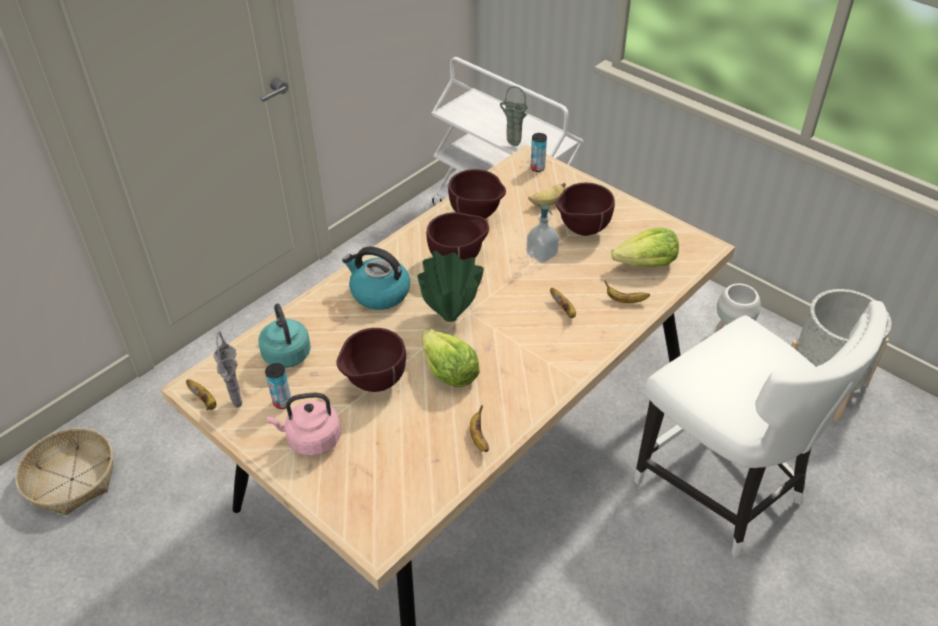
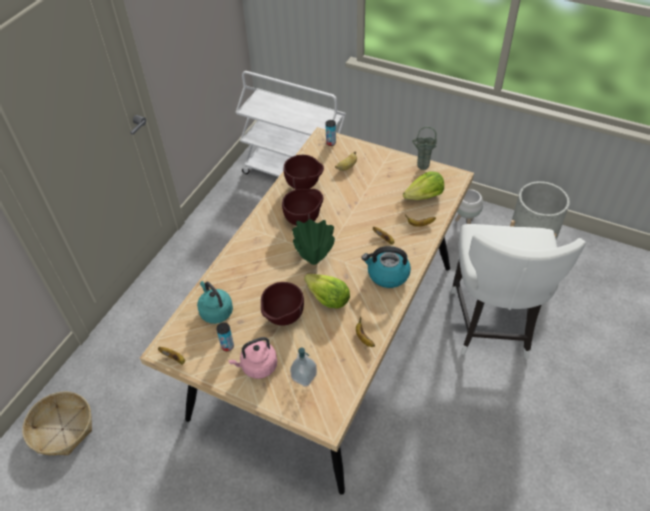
camera: 15 degrees left, 5 degrees up
(238, 405) = (199, 356): grey vase -> none
(379, 293) = (261, 255): kettle -> kettle (387, 274)
(512, 144) = (299, 125): green vase -> green vase (421, 169)
(541, 254) = (356, 204): soap dispenser -> soap dispenser (304, 376)
(581, 231) = (375, 182): brown bowl -> none
(723, 490) = (492, 325): white chair -> white chair turned 60 degrees clockwise

